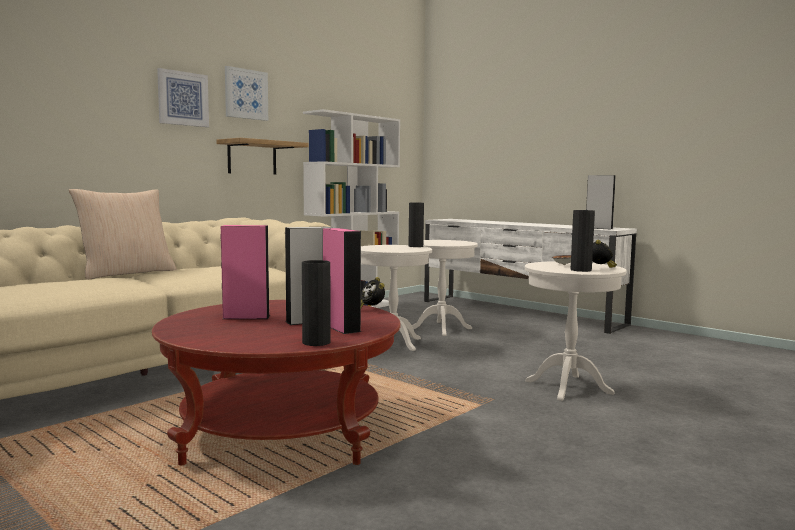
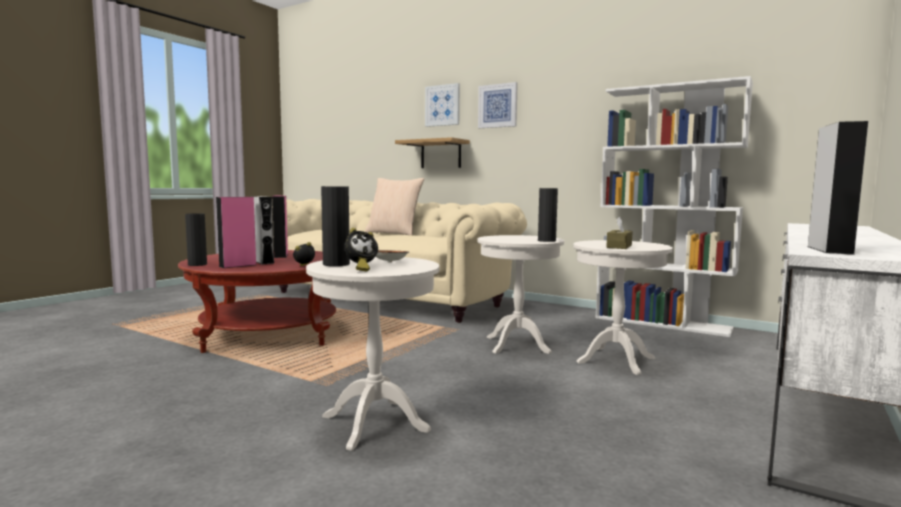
camera: 80 degrees right, 0 degrees up
(246, 94) = (555, 90): picture -> picture (442, 105)
(252, 158) = (558, 149): shelf -> shelf (441, 154)
(459, 243) = (619, 246): none -> brown tissue box

